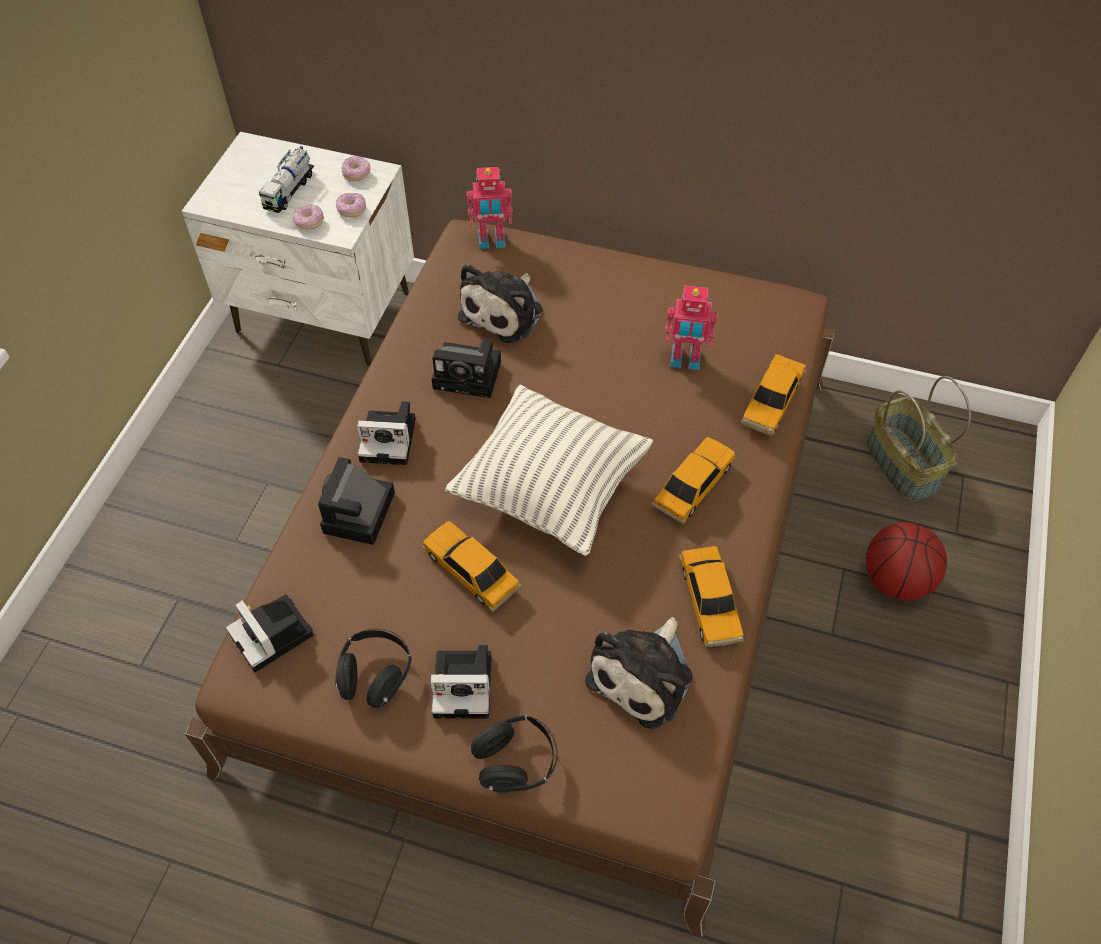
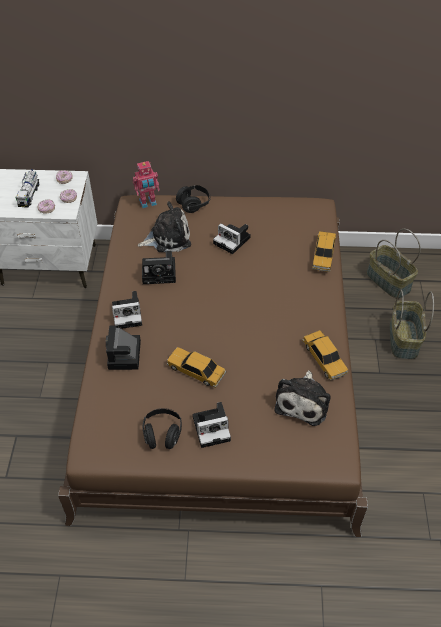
camera: 15 degrees left, 5 degrees down
(274, 636) = (99, 427): camera -> camera (233, 241)
(504, 311) = (167, 237): plush toy -> plush toy turned 120 degrees counterclockwise
(516, 762) = (252, 459): black headphones -> black headphones (194, 204)
(551, 490) = (224, 322): pillow -> none
(685, 360) = (272, 244): toy robot -> none
(693, 485) = (297, 304): toy car -> none
(895, 579) = (402, 339): basketball -> basket

